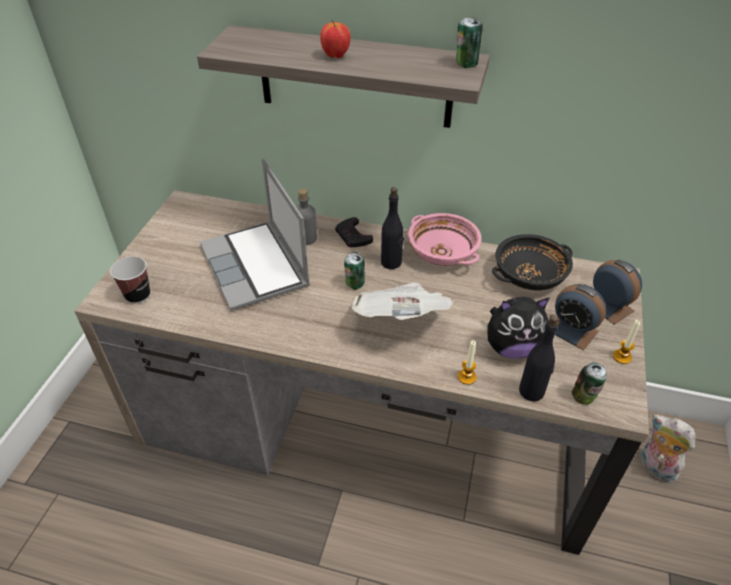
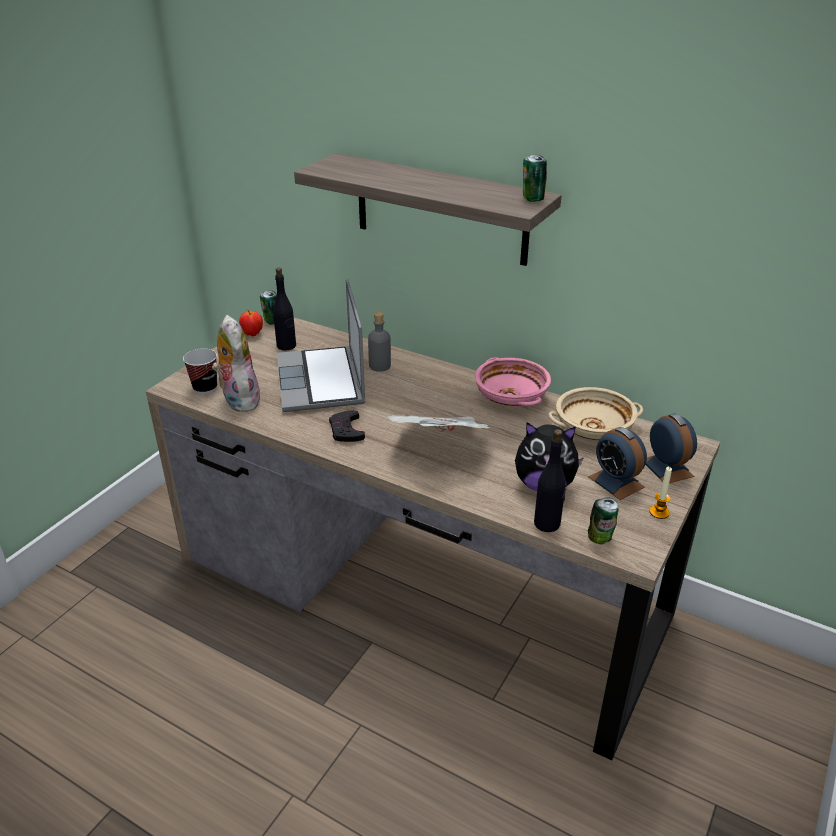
camera: 15 degrees right, 10 degrees down
(336, 56) = (415, 182): apple -> apple (252, 334)
(353, 236) = (426, 370): black game controller -> black game controller (346, 430)
(354, 284) = (410, 409): can -> can (271, 321)
(391, 262) = (455, 397): black bottle -> black bottle (286, 346)
(466, 377) = (486, 501): candle -> none
(529, 276) = (593, 430): black bowl -> beige bowl
(654, 467) = (738, 696): plush toy -> plush toy (238, 399)

